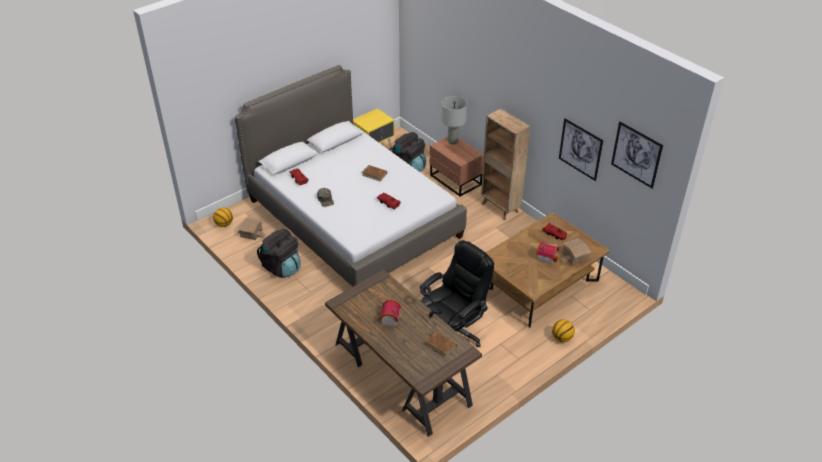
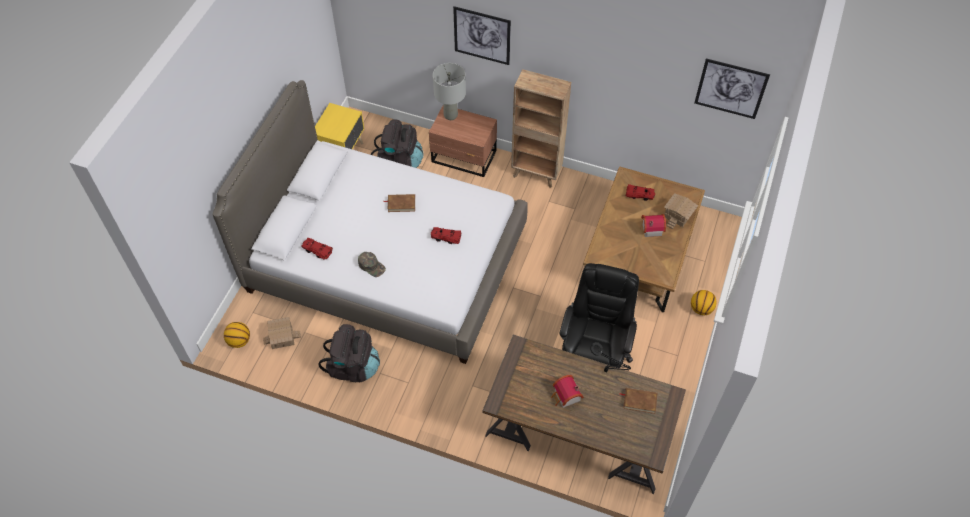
camera: 30 degrees left, 15 degrees up
(580, 149) = (647, 94): picture -> picture (482, 35)

